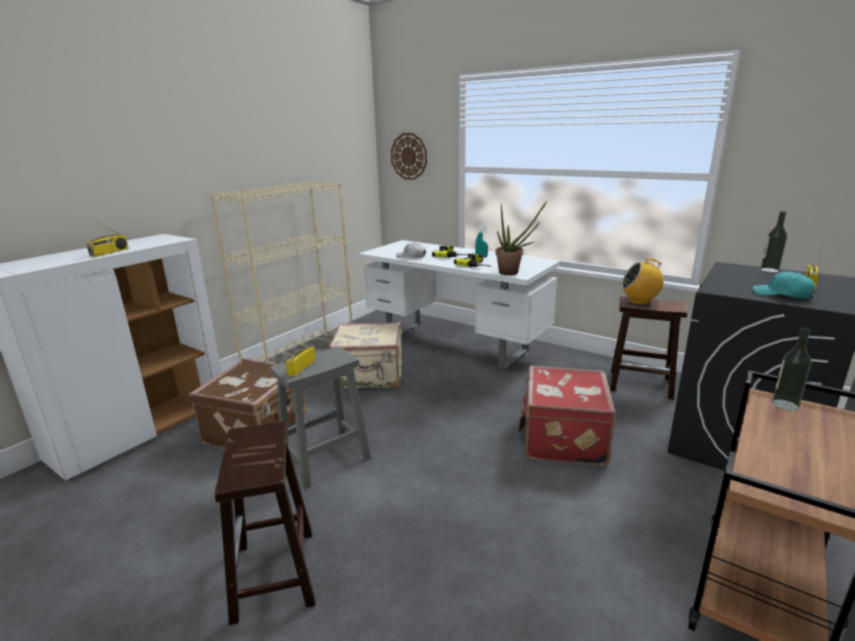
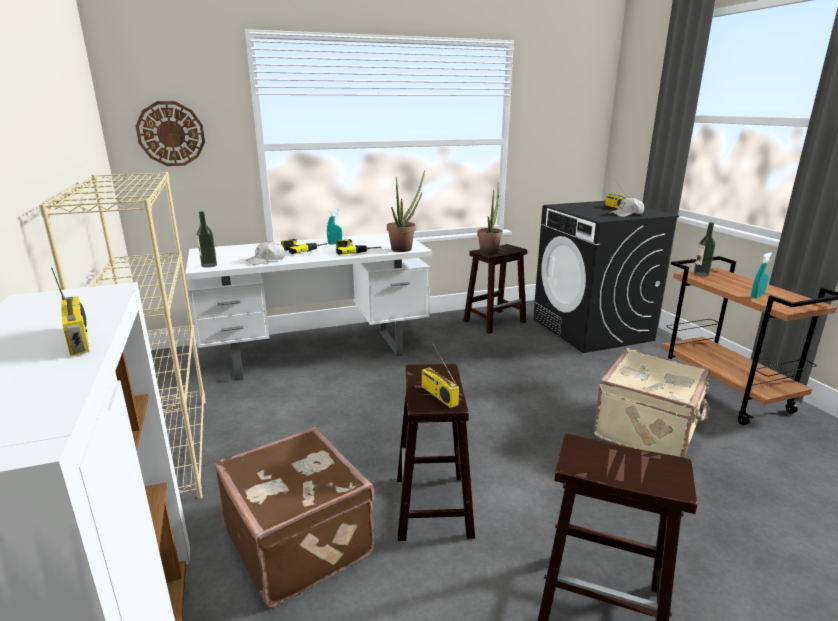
camera: 55 degrees left, 0 degrees up
(324, 460) = (433, 507): grey stool -> brown stool
(370, 376) = (301, 419): beige suitcase -> beige suitcase (649, 430)
(561, 439) = (530, 377): red suitcase -> none
(639, 301) = (489, 251): radio -> potted plant
(769, 270) = (578, 204): bottle -> bottle (209, 265)
(770, 456) = (757, 296): none -> turquoise spray bottle
(782, 294) = (626, 214): turquoise cap -> white cap

